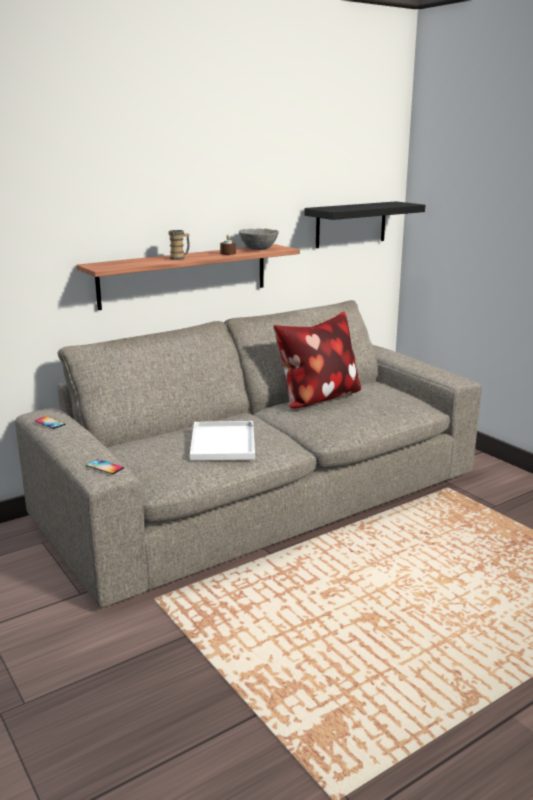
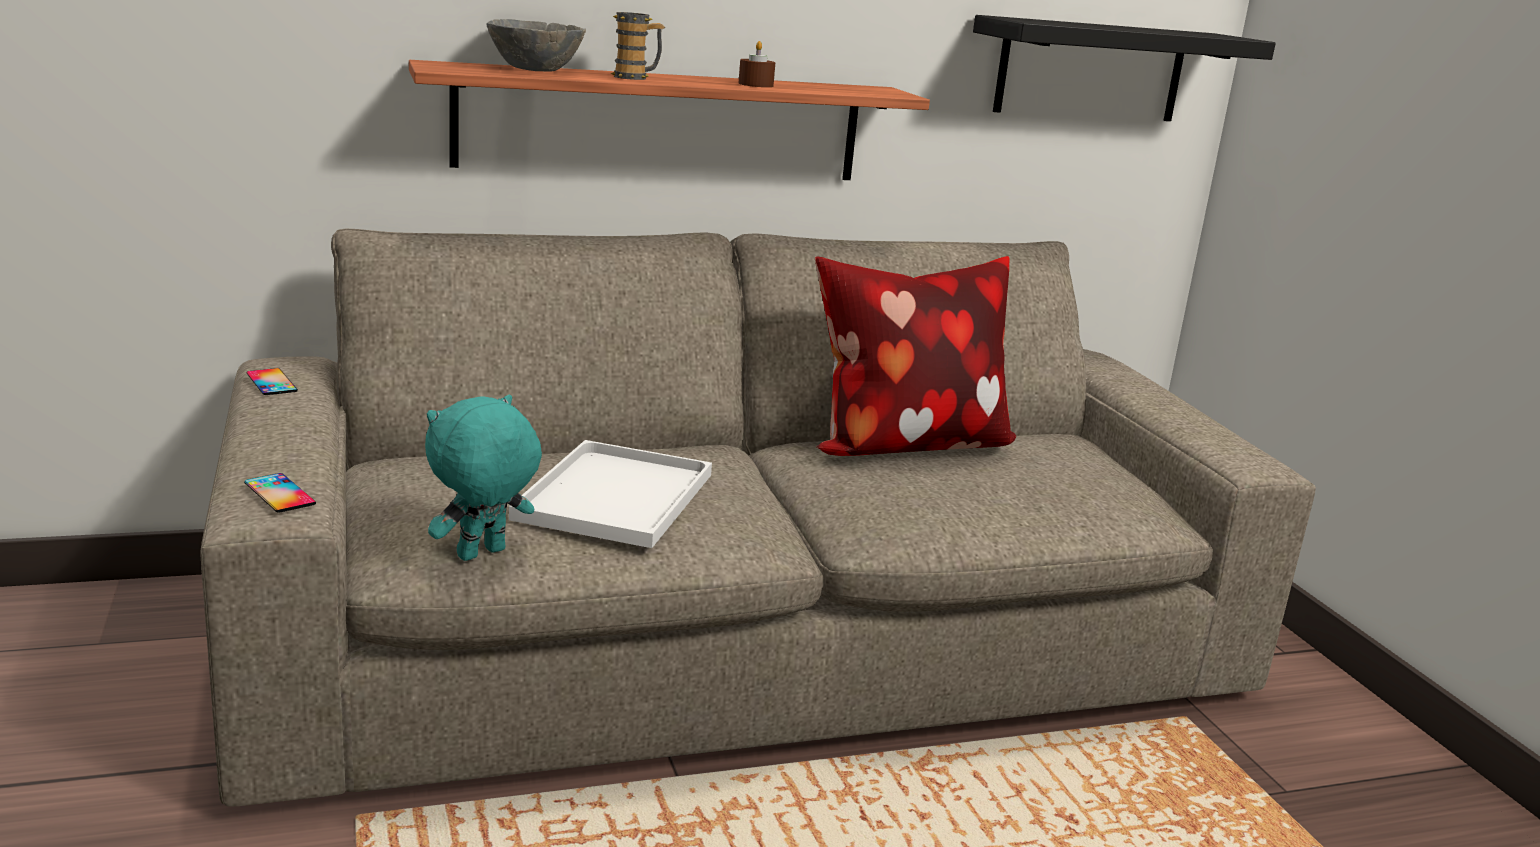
camera: 15 degrees right, 0 degrees up
(190, 476) = (482, 555): none -> turquoise plush toy
(258, 249) = (837, 88): grey bowl -> grey bowl (535, 70)

